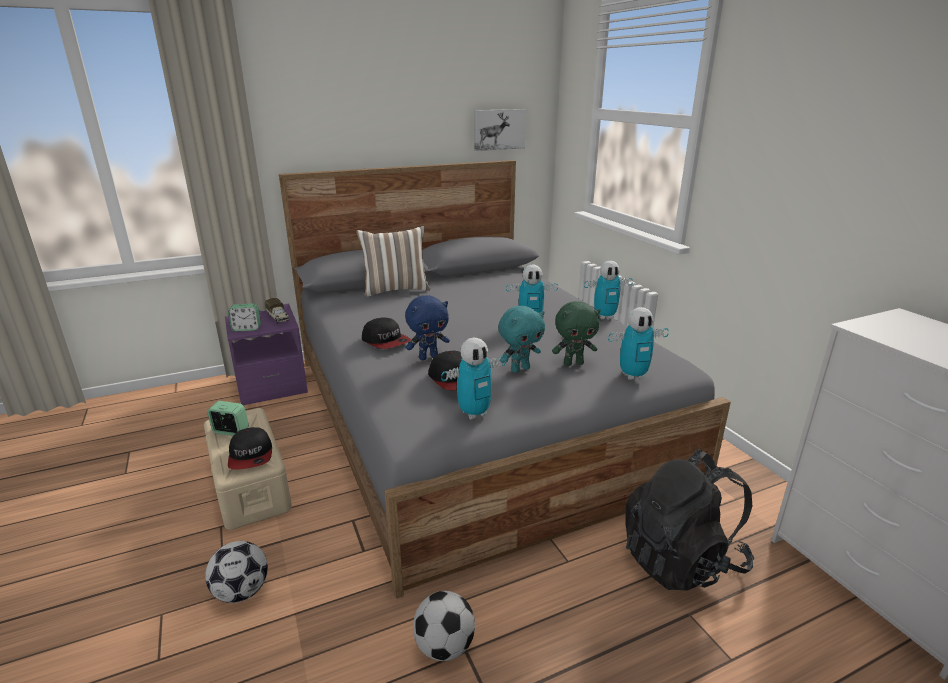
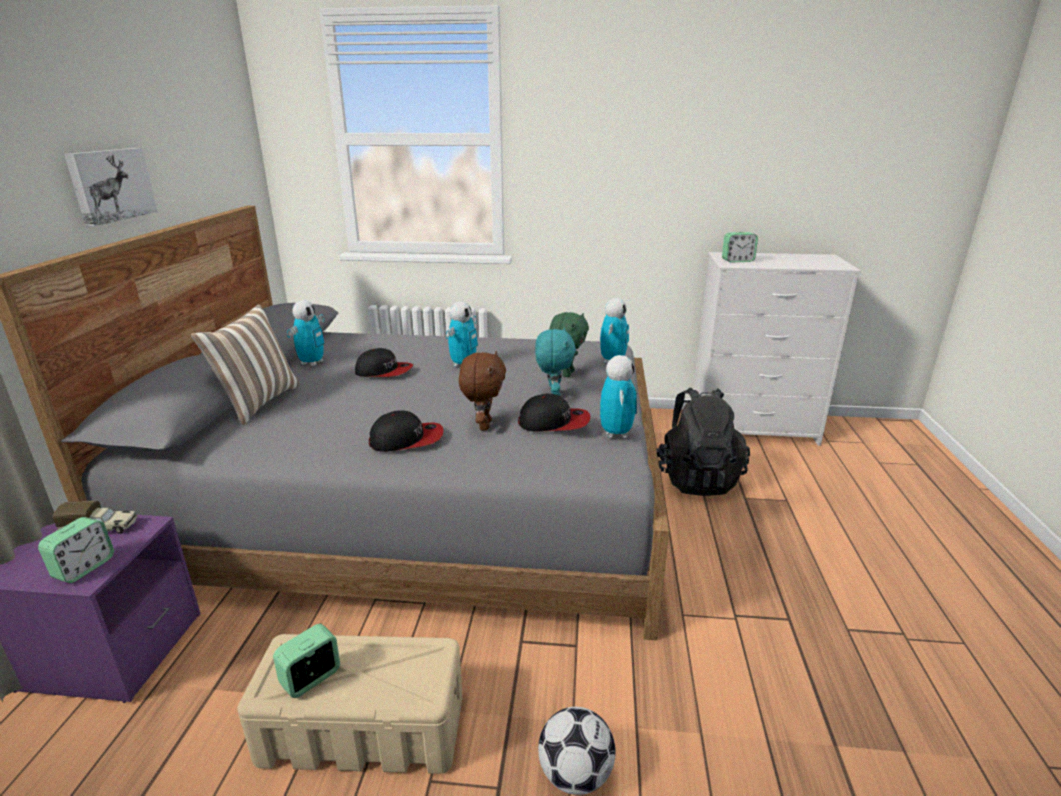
camera: 60 degrees left, 0 degrees up
(251, 455) = (401, 665): cap -> cap (384, 371)
(428, 357) = (483, 425): blue plush toy -> brown plush toy
(444, 647) = (726, 626): football -> none
(499, 129) = (221, 167): picture -> picture (110, 185)
(605, 316) = (495, 338): toy robot -> toy robot (312, 363)
(892, 328) = (737, 261): none -> alarm clock

